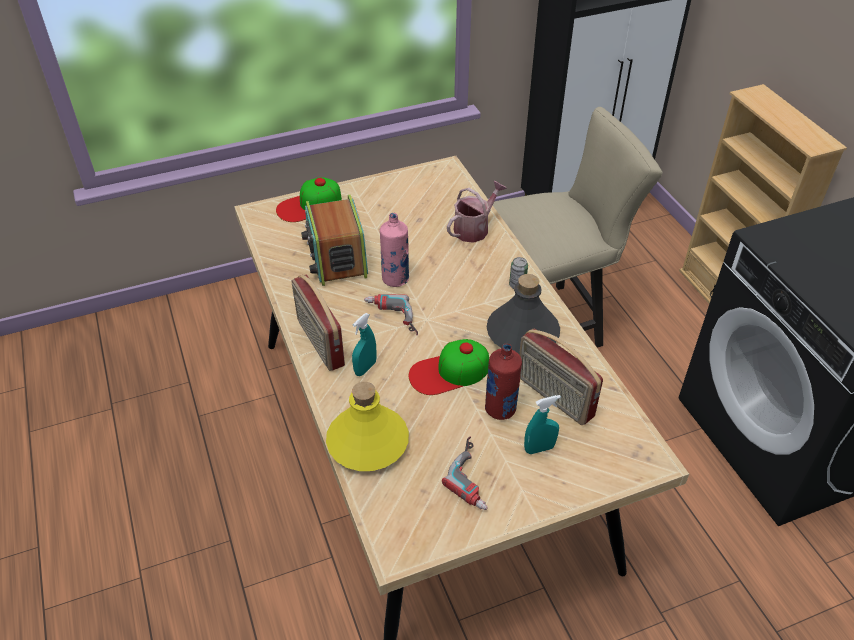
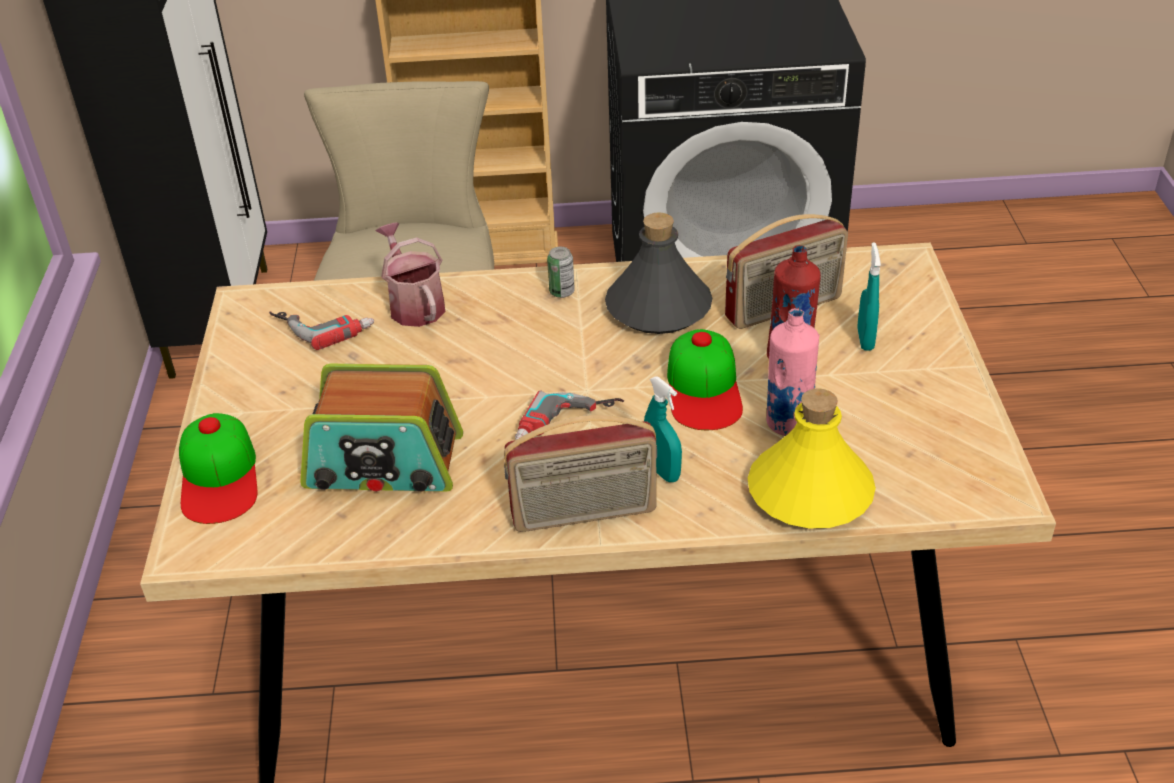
camera: 70 degrees left, 5 degrees down
(395, 279) = (480, 405): pink bottle -> pink bottle (788, 423)
(476, 476) = (897, 402): power drill -> power drill (323, 324)

